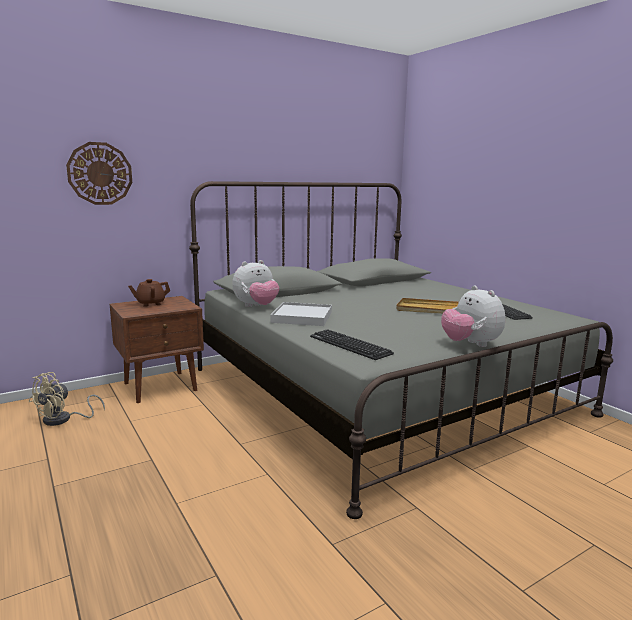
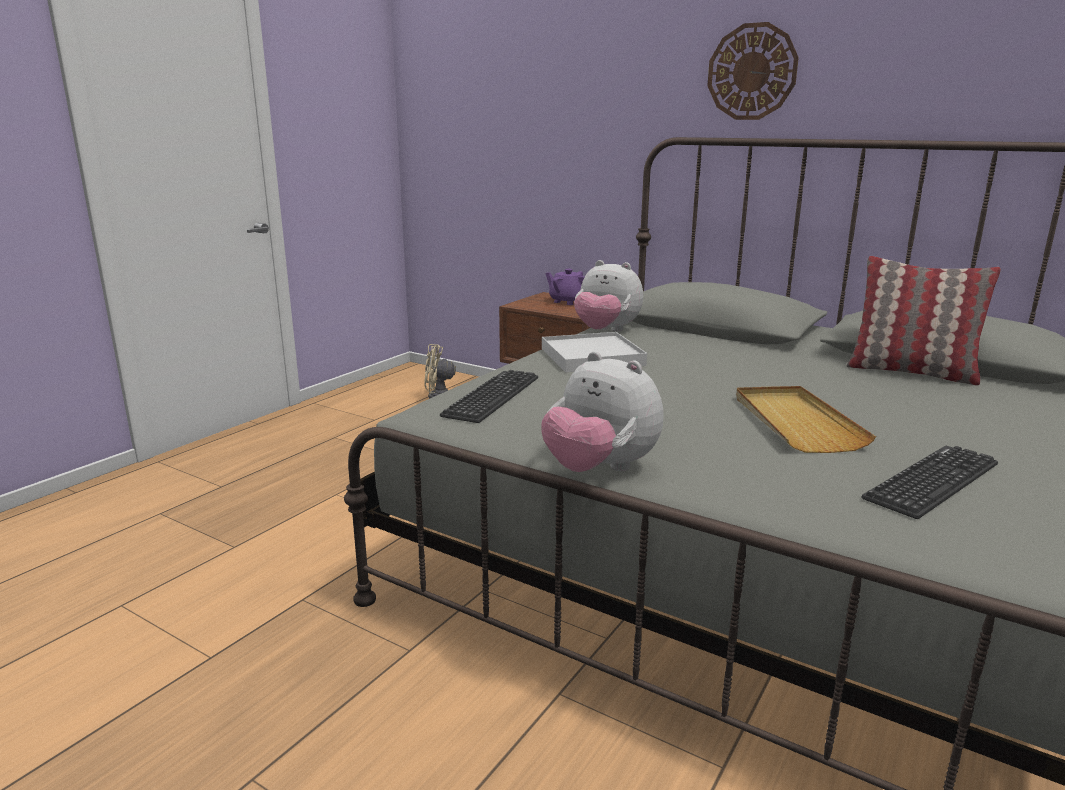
camera: 65 degrees right, 5 degrees up
(100, 173) = (551, 127): wall clock -> wall clock (752, 72)
(150, 303) = (567, 301): brown teapot -> purple teapot
(386, 286) = (911, 372): none -> pillow
(470, 344) = (600, 469): plush toy -> plush toy turned 90 degrees counterclockwise

